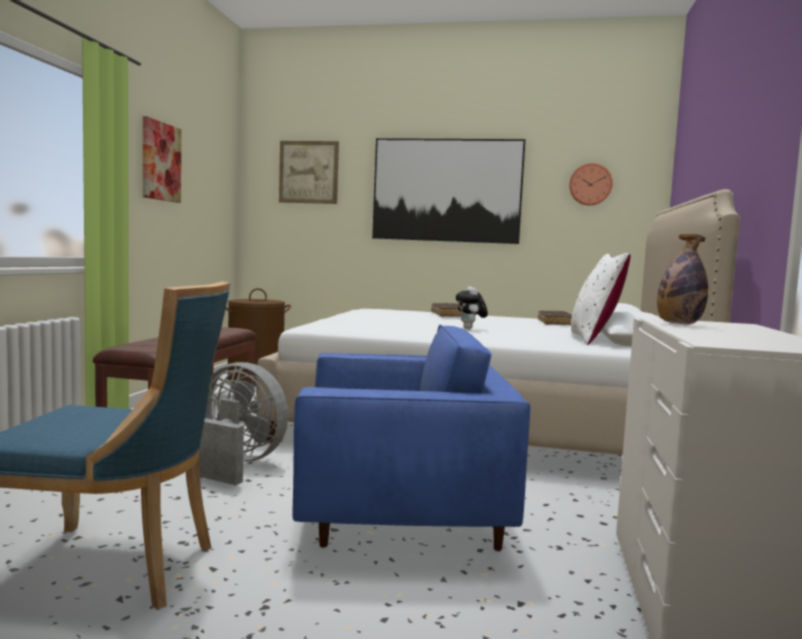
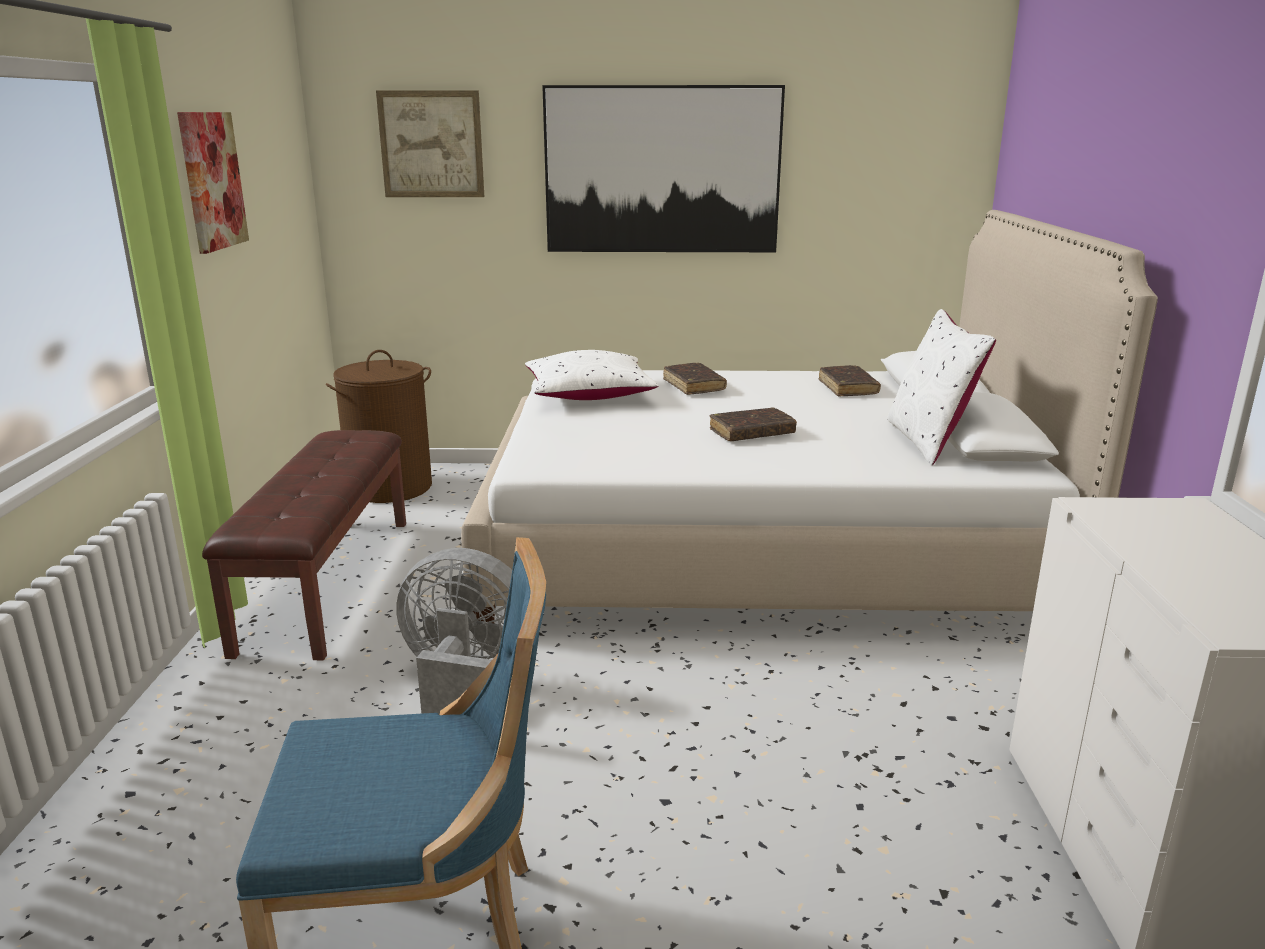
camera: 10 degrees left, 15 degrees up
(377, 313) = (589, 395): none -> white pillow
(400, 516) = (736, 760): blue armchair -> none
(470, 329) = (752, 433): plush toy -> brown book
(590, 184) = (882, 156): wall clock -> none
(679, 324) = (1129, 529): bottle -> none

